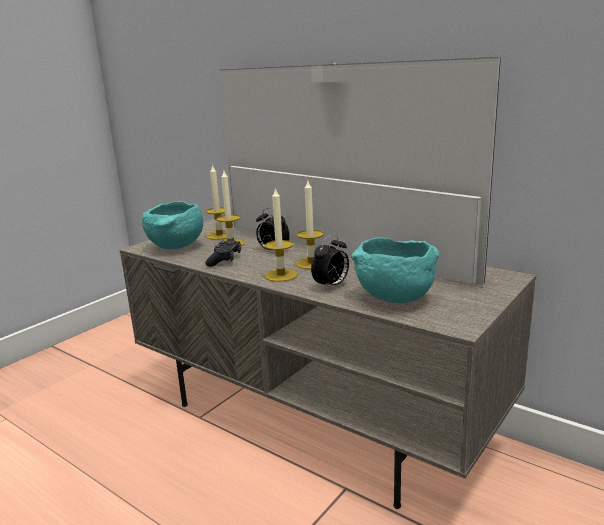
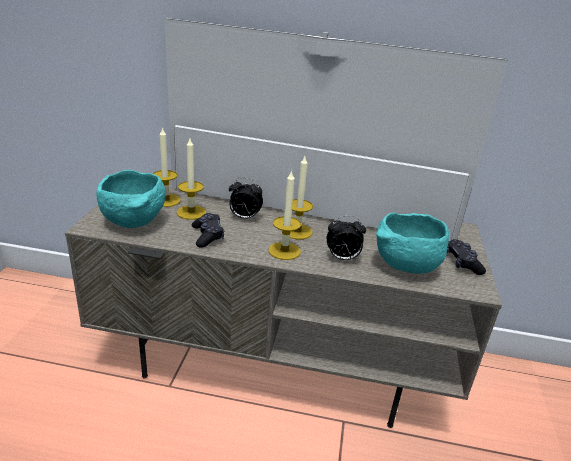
camera: 30 degrees left, 10 degrees up
(331, 286) = (342, 258): alarm clock -> alarm clock turned 75 degrees clockwise
(468, 303) = (462, 263): none -> black game controller

